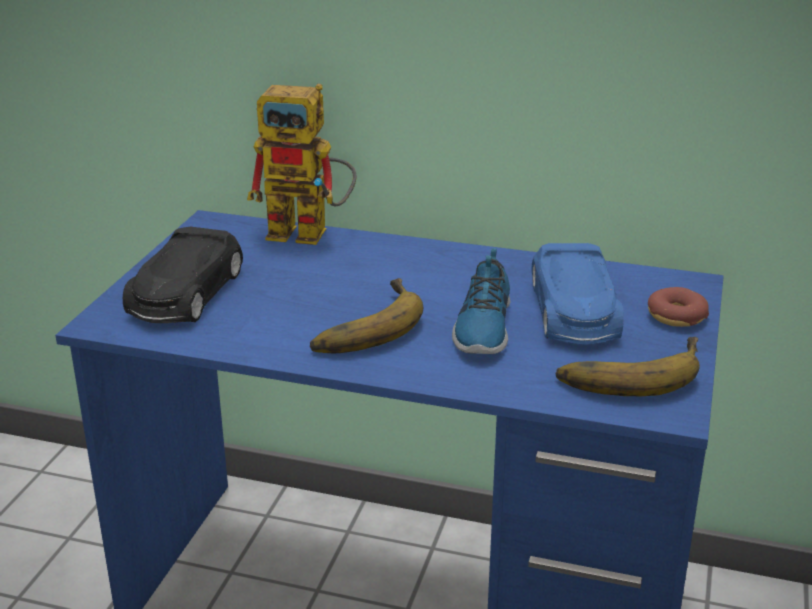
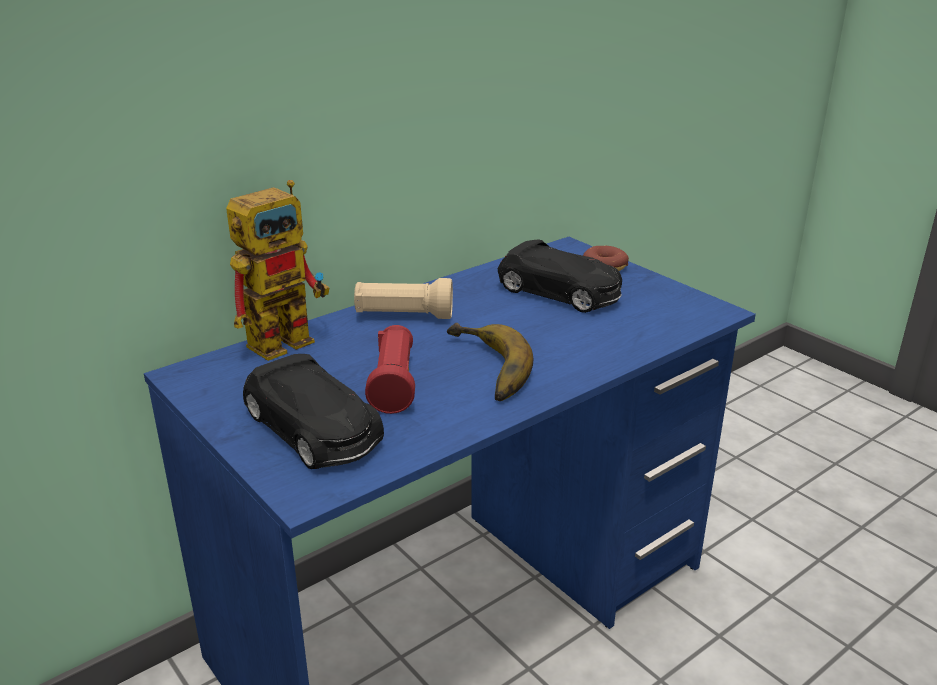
camera: 55 degrees left, 0 degrees up
(288, 298) = (394, 384): none -> red flashlight
(411, 260) = (403, 316): none -> beige flashlight
(482, 327) = (542, 327): shoe -> none
(574, 312) = (560, 292): blue toy car -> black toy car
(627, 372) = (657, 305): banana -> none

